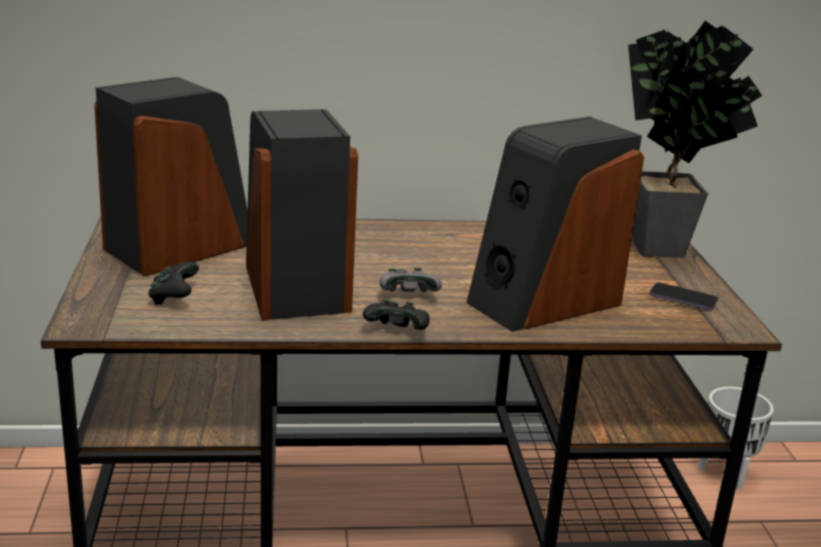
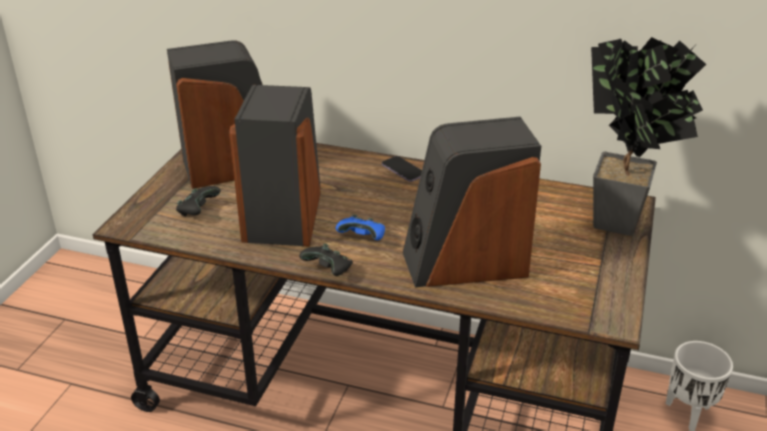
camera: 25 degrees right, 10 degrees up
(409, 296) = (363, 238): grey game controller -> blue game controller
(683, 299) = (589, 280): phone -> phone (403, 170)

